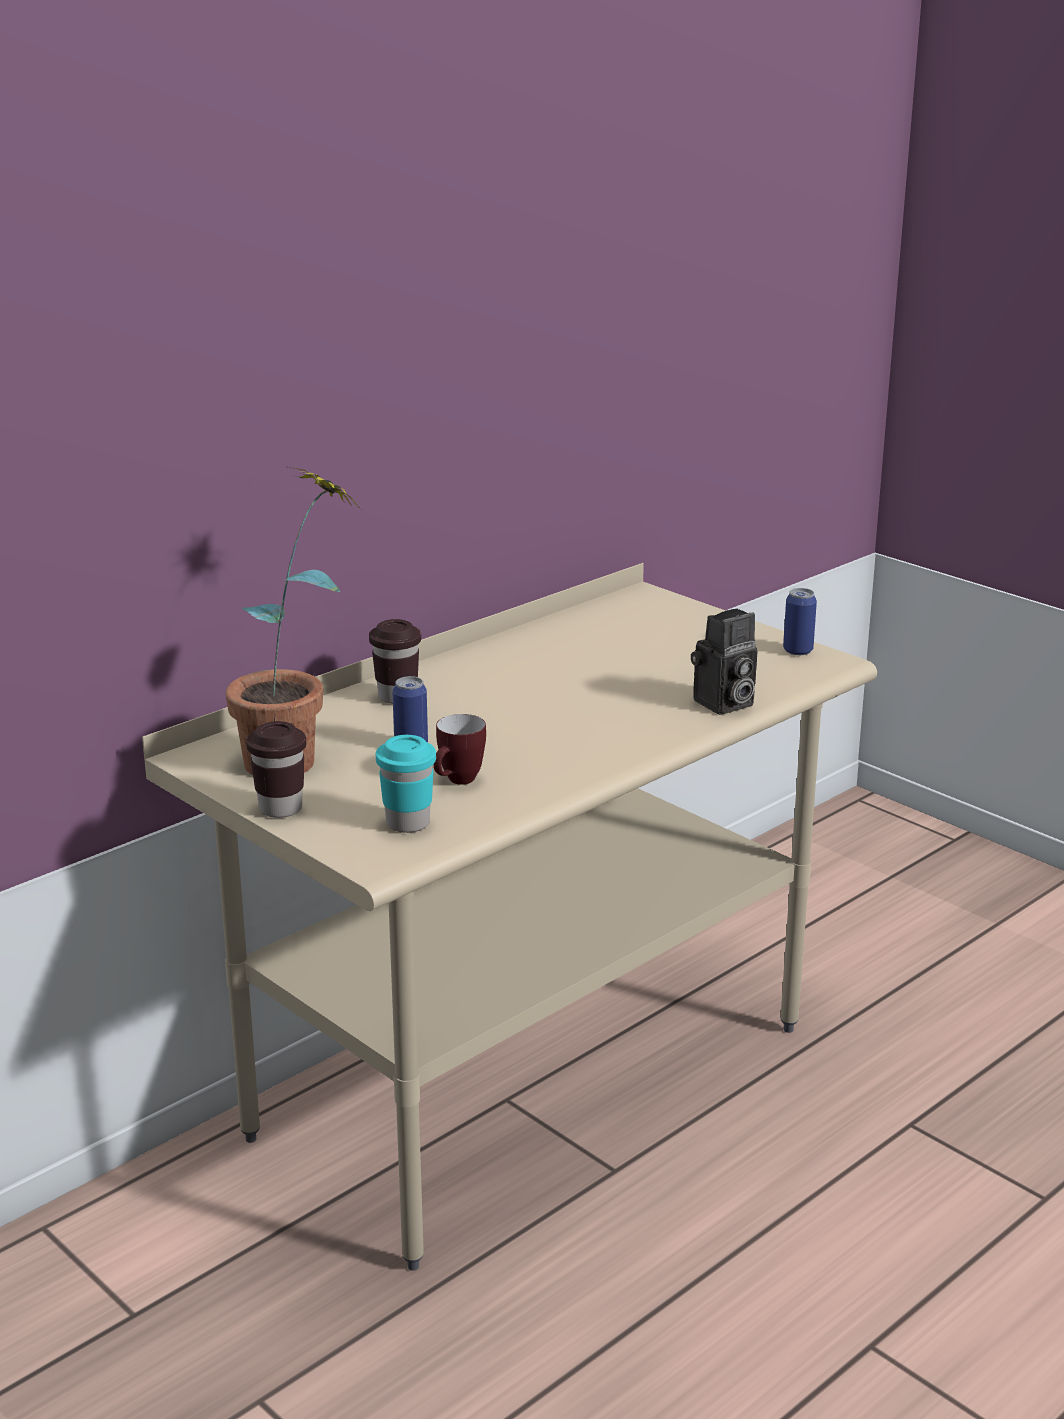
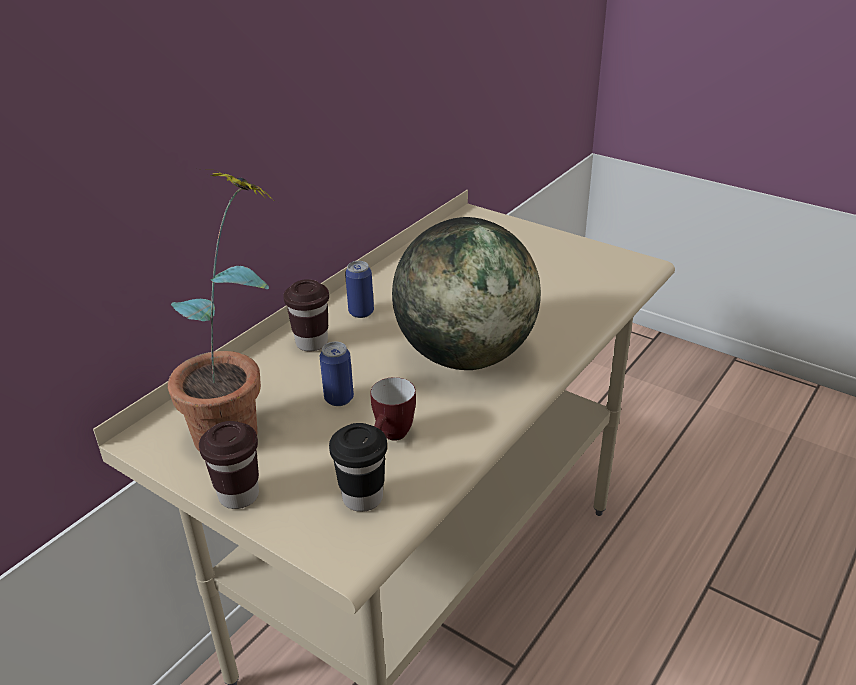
camera: 10 degrees left, 10 degrees up
(408, 823) = (362, 498): turquoise cup -> black cup
(568, 724) = (464, 355): none -> globe
(723, 704) = (580, 319): camera -> none
(798, 650) = (611, 257): can -> can (361, 312)

